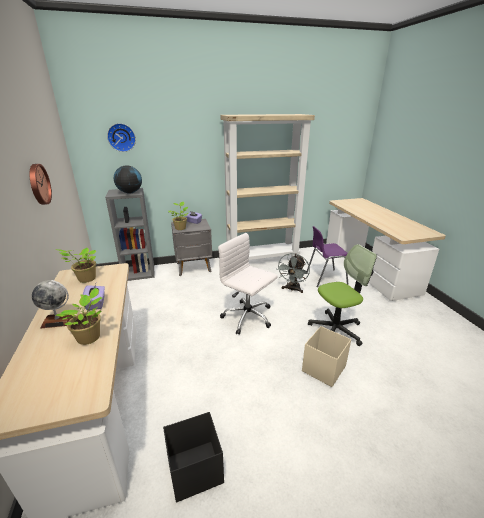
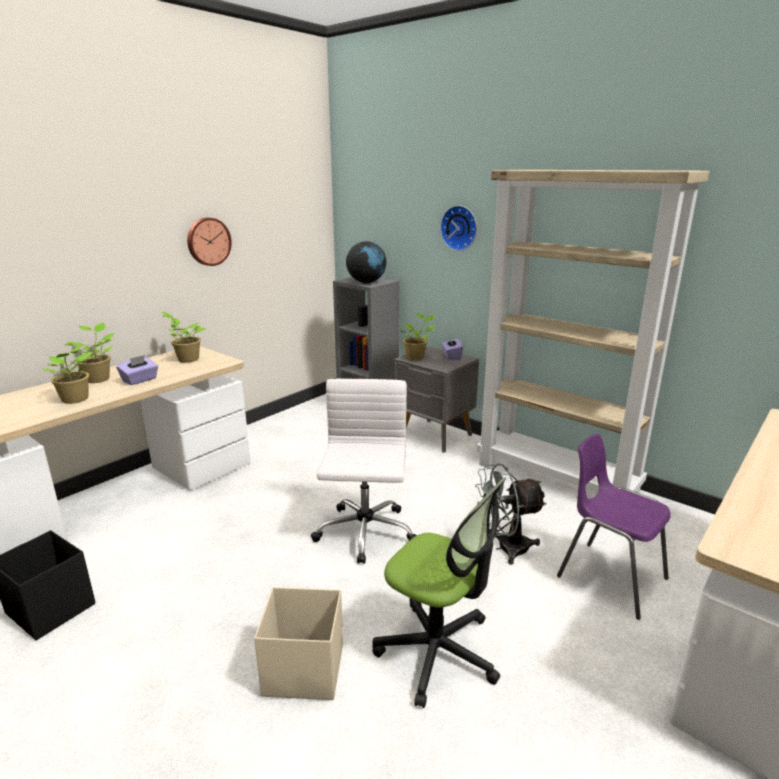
camera: 55 degrees right, 5 degrees down
(58, 321) = (98, 379): globe -> potted plant
(121, 137) = (386, 201): wall clock -> wall clock (460, 228)

